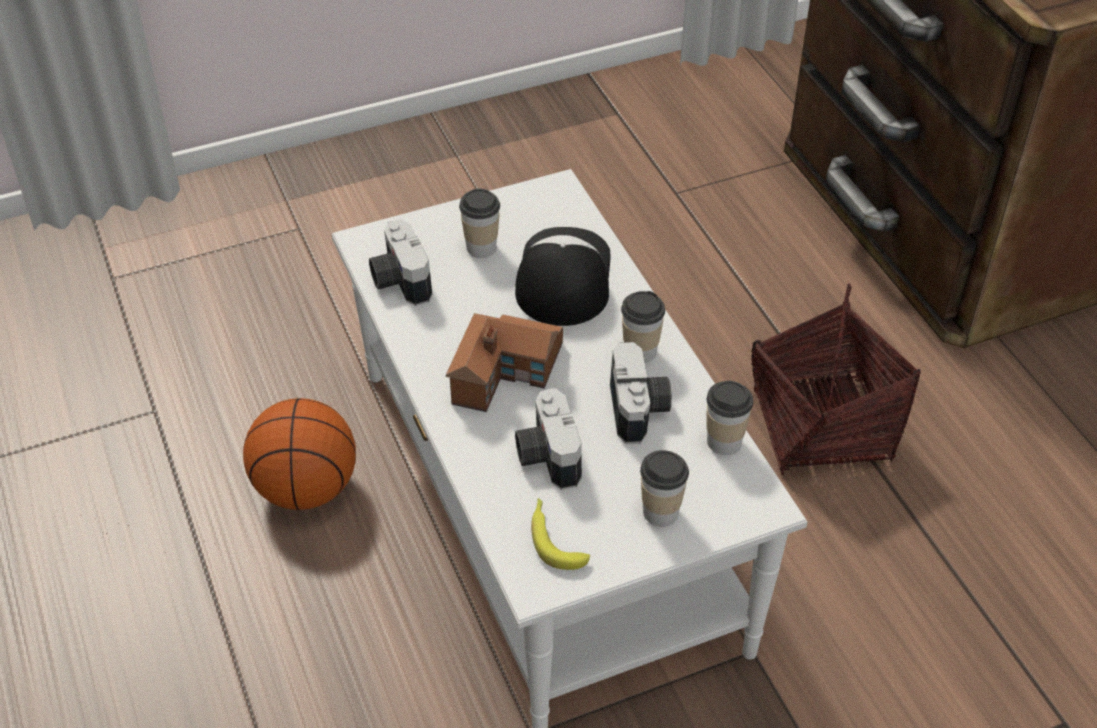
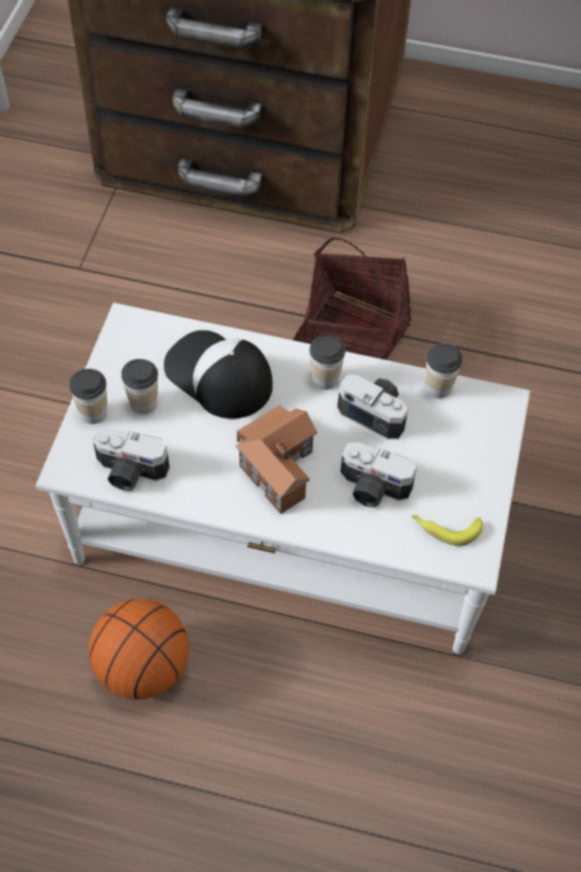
camera: 55 degrees left, 10 degrees up
(660, 512) = (468, 458): cup -> cup (93, 413)

